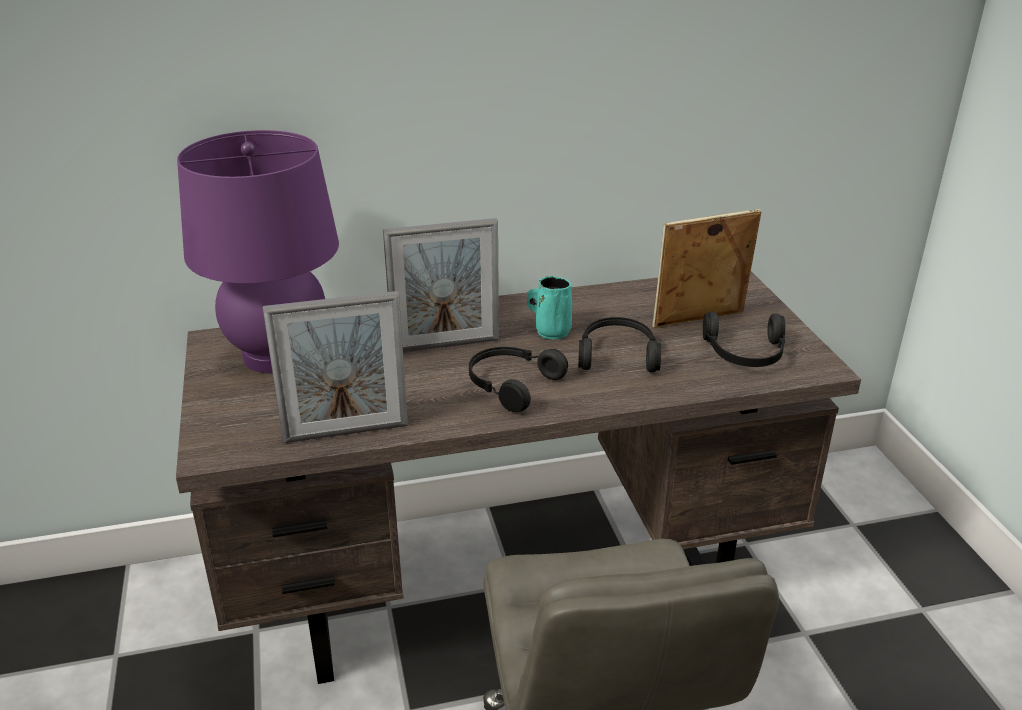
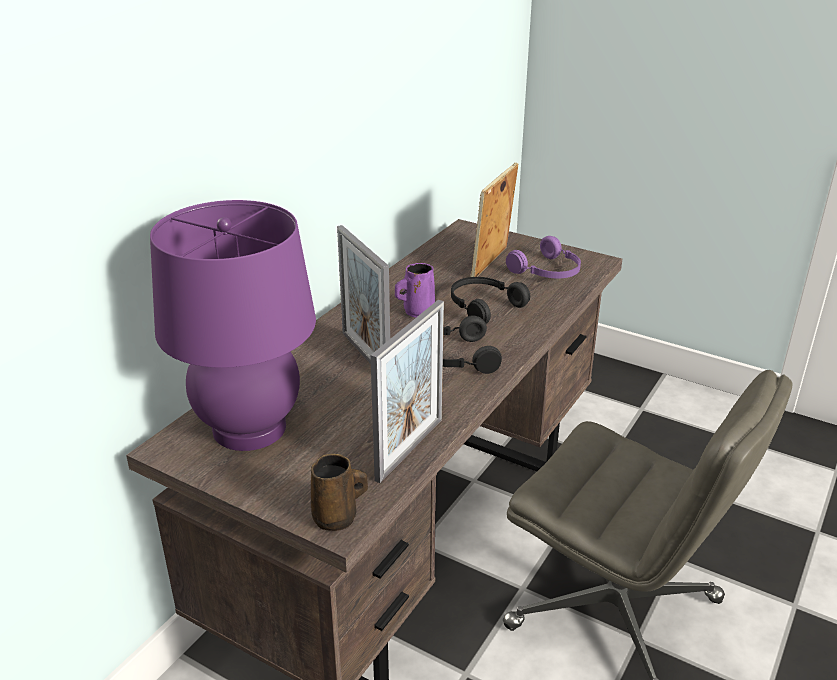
camera: 45 degrees left, 0 degrees up
(217, 448) = (337, 518): none -> brown mug
(445, 345) = (365, 355): picture frame -> picture frame turned 120 degrees clockwise
(551, 331) = (417, 312): turquoise mug -> purple mug
(745, 354) = (548, 272): black headphones -> purple headphones

